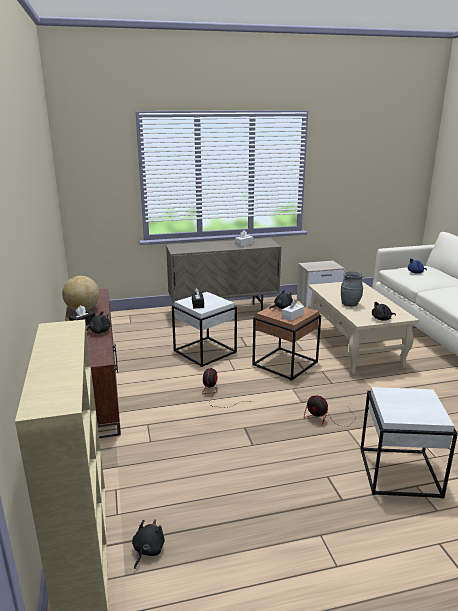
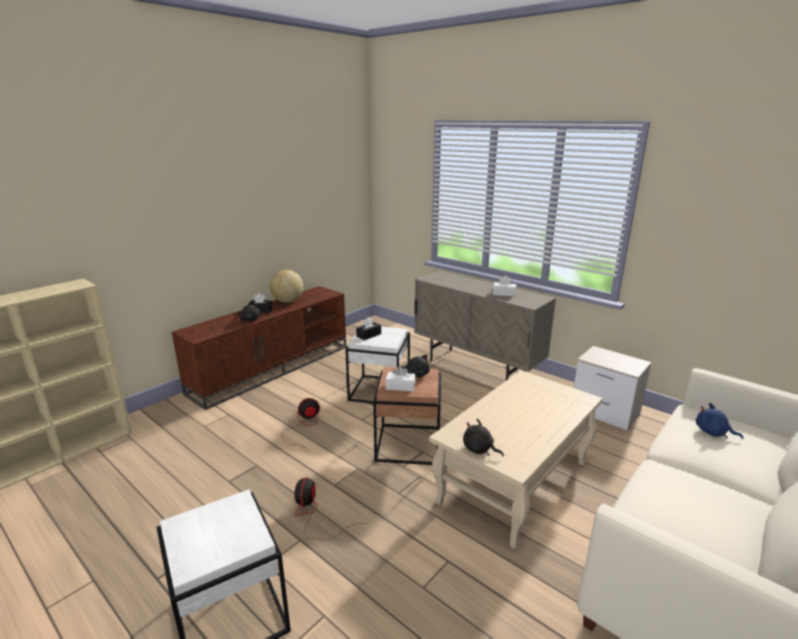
camera: 55 degrees right, 0 degrees up
(147, 550) = (58, 483): black plush toy -> none
(350, 304) = (496, 413): grey vase -> none

